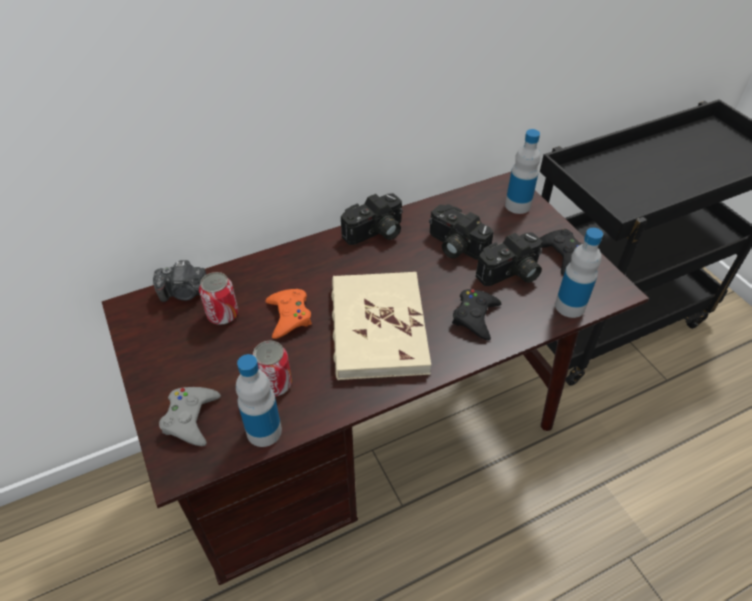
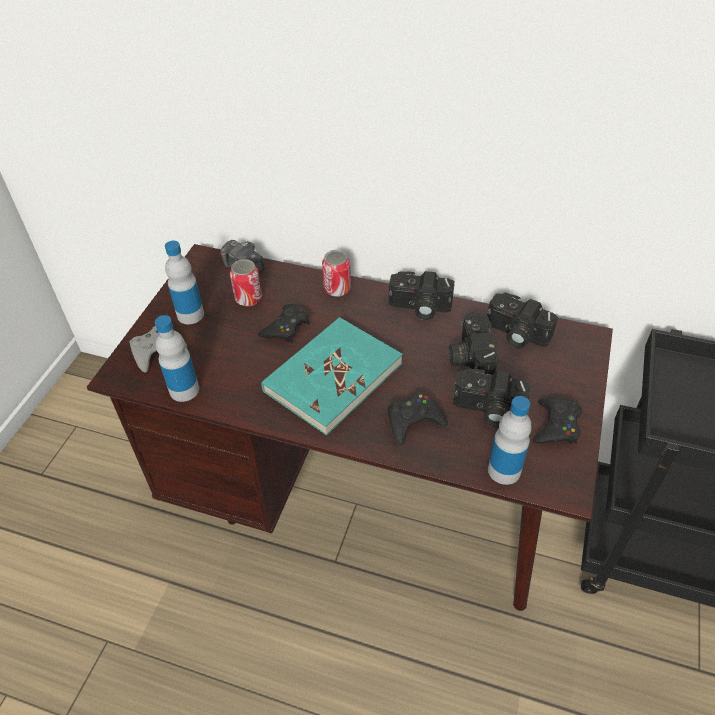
camera: 45 degrees right, 0 degrees up
(274, 384) = (224, 365): can -> can (337, 289)
(289, 316) = (286, 327): orange game controller -> black game controller
(377, 328) = (332, 377): beige book -> turquoise book
(463, 211) = (515, 334): none -> camera
(517, 205) = (572, 360): bottle -> bottle (190, 314)

